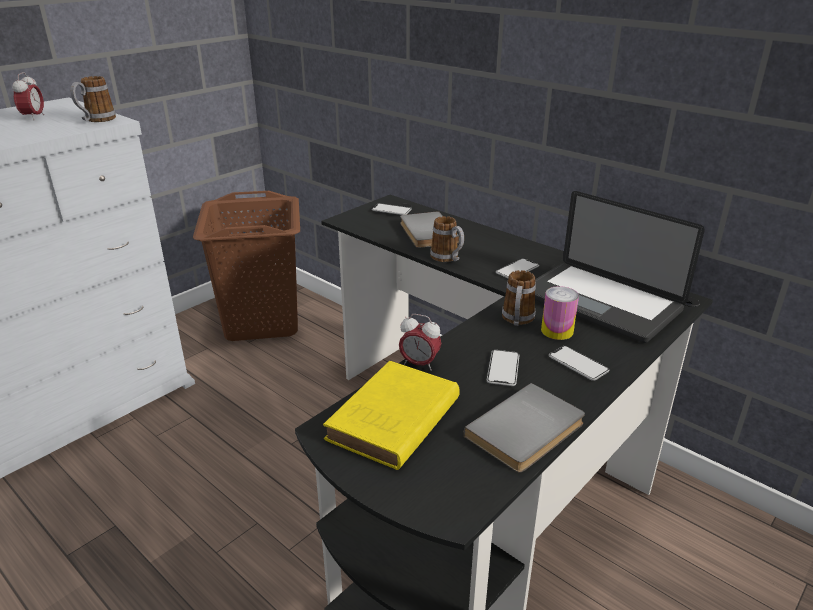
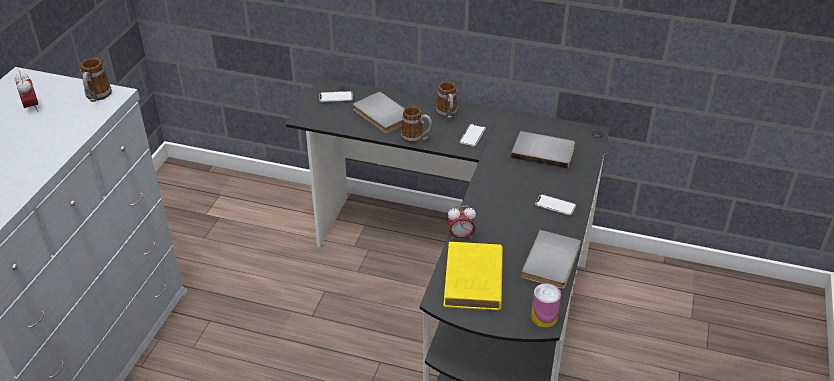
camera: 25 degrees left, 10 degrees up
(263, 321) = (200, 213): brown laundry basket -> none
(503, 369) = (513, 223): phone -> none
(517, 320) = (499, 182): mug -> mug (447, 114)
(557, 331) = (529, 183): can -> can (544, 317)
(600, 303) = (543, 151): laptop -> grey book

